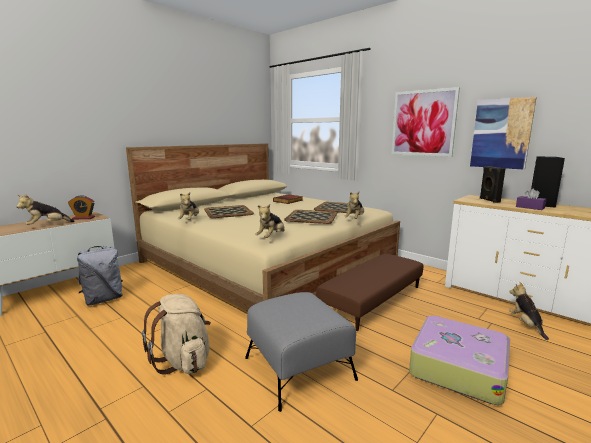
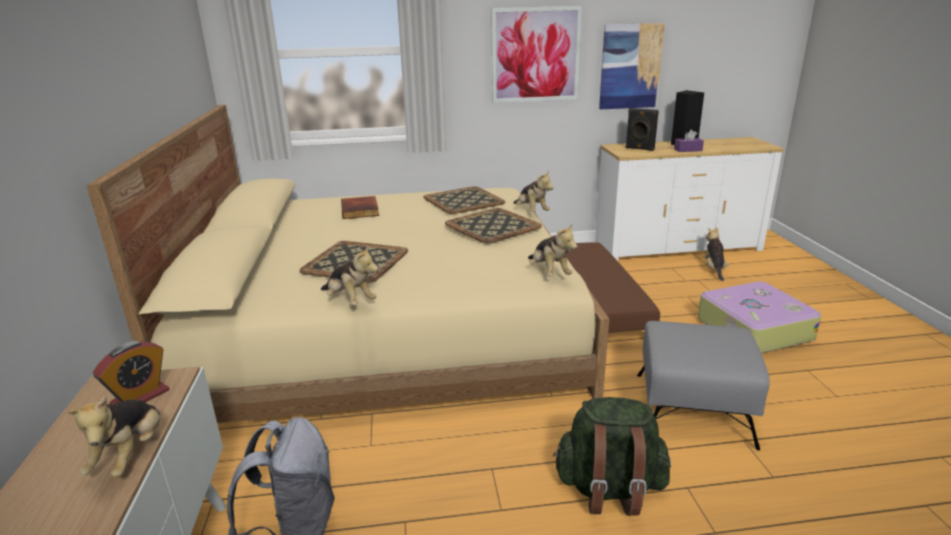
camera: 50 degrees left, 10 degrees up
(183, 361) = (609, 489): beige backpack -> green backpack
(526, 325) = (714, 269): plush toy -> plush toy turned 60 degrees clockwise

